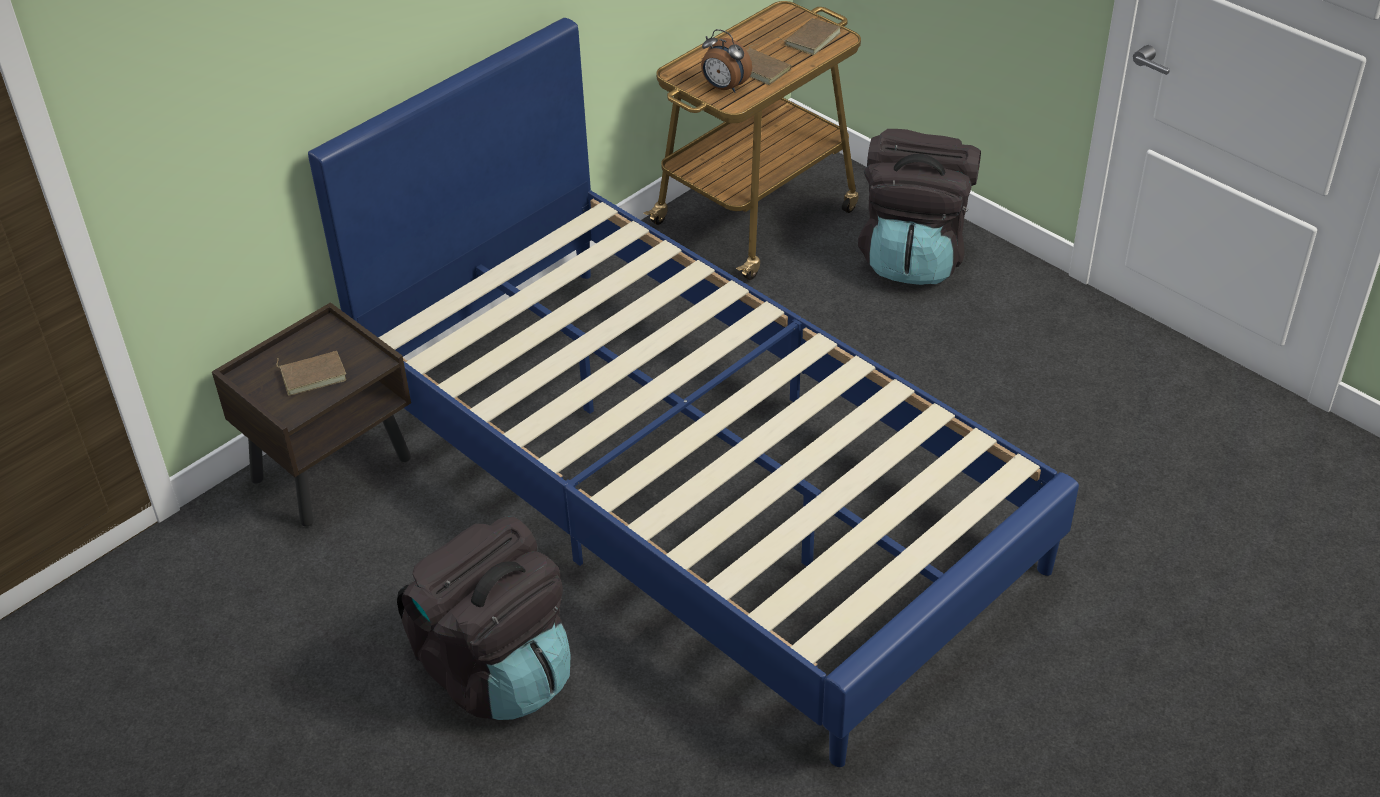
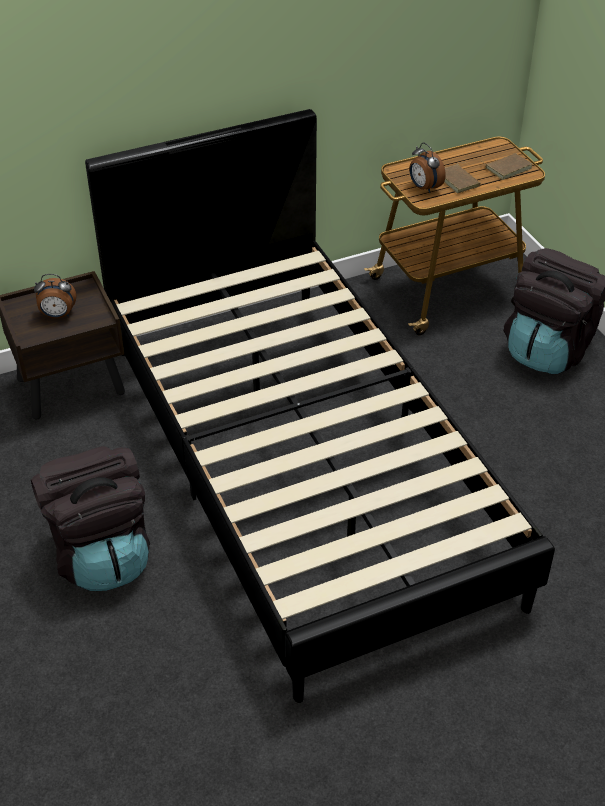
camera: 20 degrees right, 0 degrees up
(313, 374) = (58, 315): brown book -> alarm clock
(691, 481) = (302, 465): blue bed -> black bed

